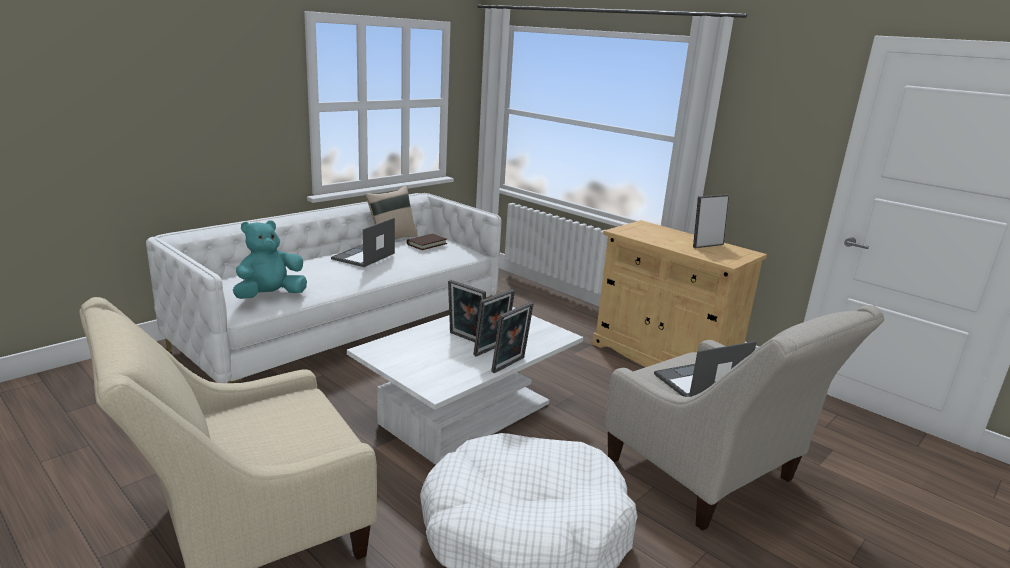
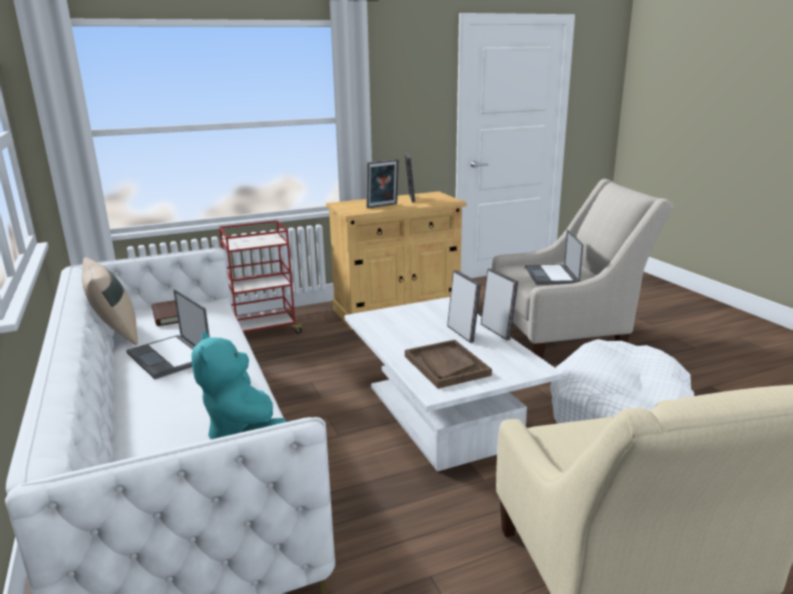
camera: 65 degrees left, 0 degrees up
(420, 349) = (446, 365): none -> brown tray
(466, 339) = (434, 341): picture frame -> picture frame (383, 206)
(552, 310) = (264, 330): none -> red cart

